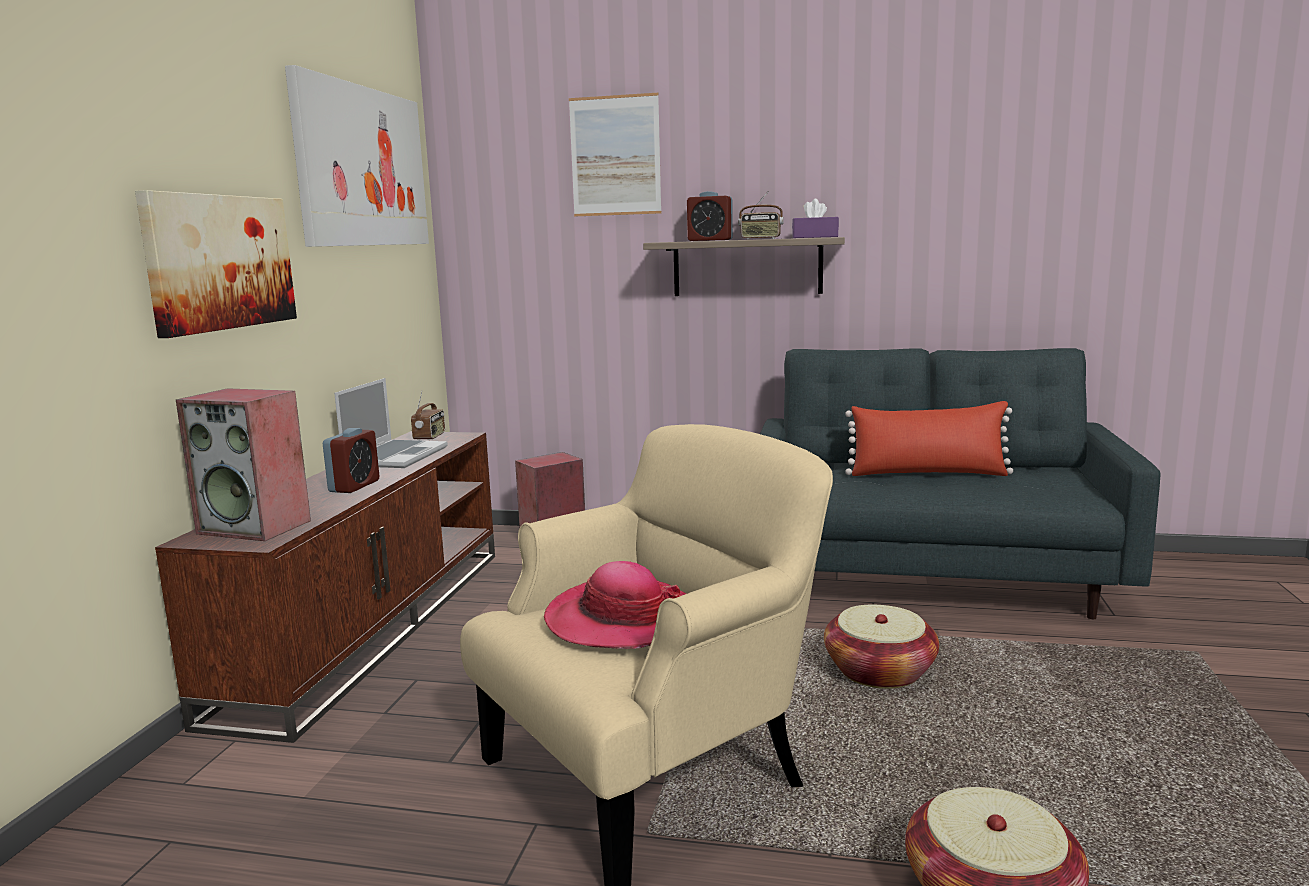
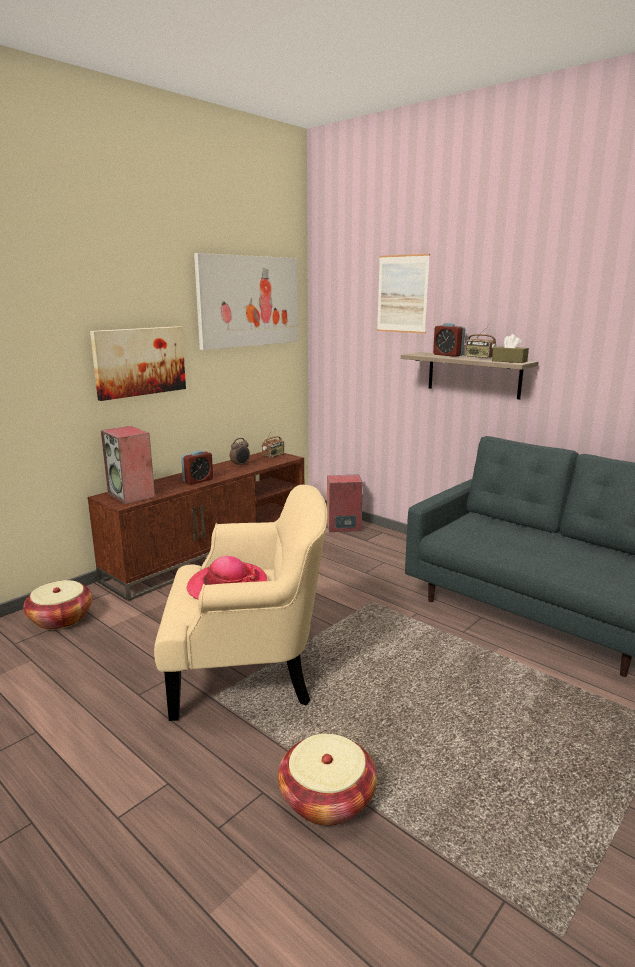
camera: 30 degrees right, 5 degrees up
(395, 456) = (240, 465): laptop -> alarm clock
(815, 237) = (509, 361): purple tissue box -> brown tissue box
(879, 672) = (428, 660): basket -> basket (61, 619)
(928, 473) = (543, 541): red pillow -> none

